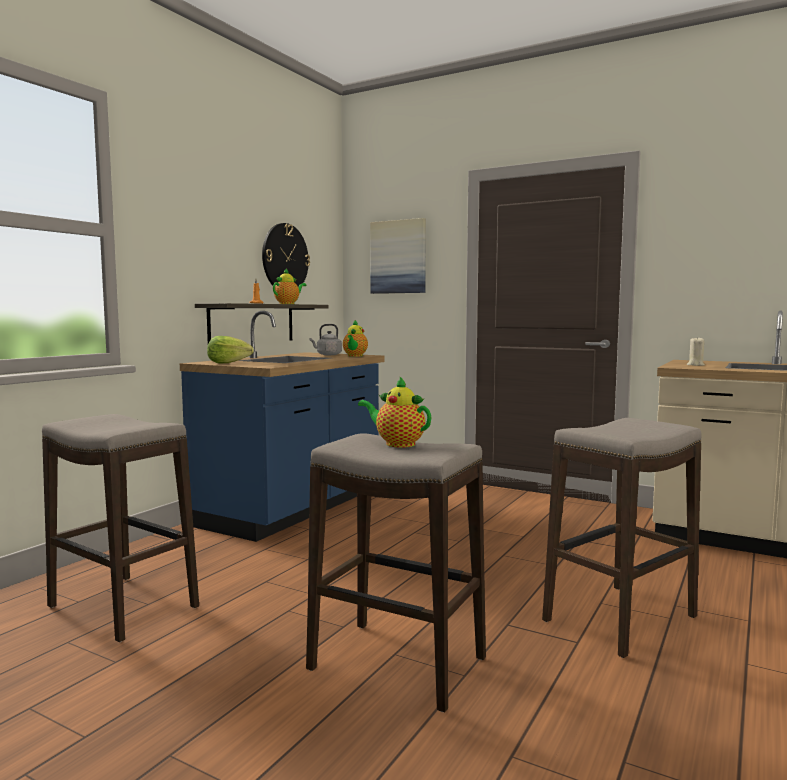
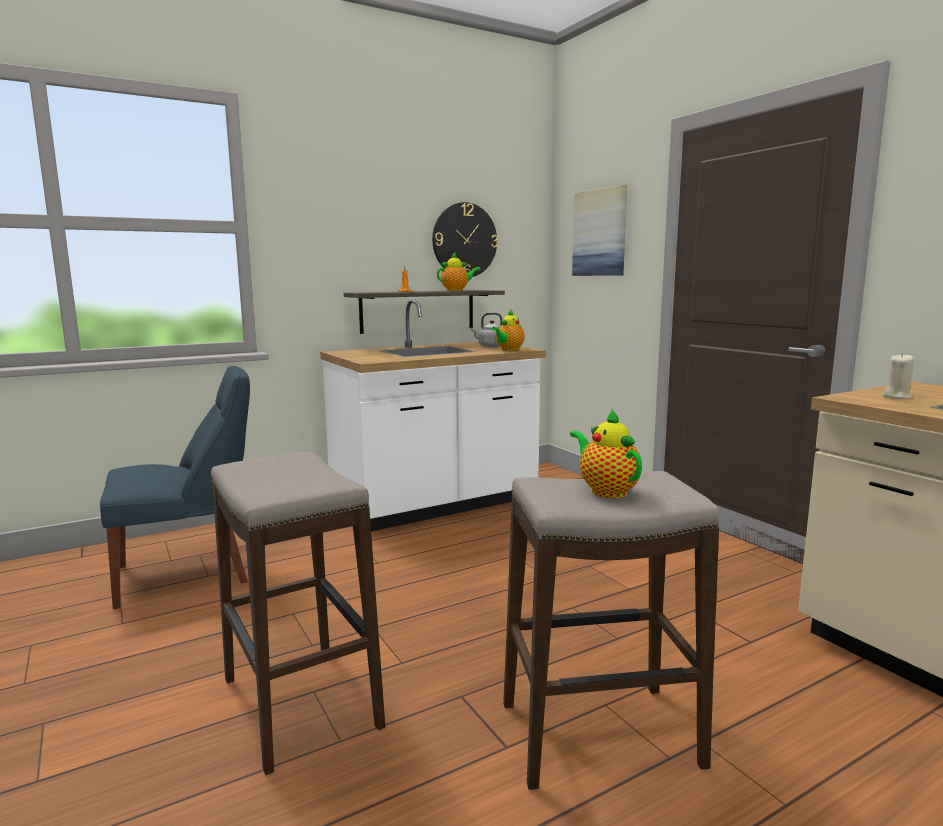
camera: 30 degrees right, 5 degrees up
(123, 607) = (189, 573): stool -> blue chair
(228, 363) = (354, 354): lettuce -> none
(293, 509) = (435, 504): blue counter -> white counter
(397, 444) = (297, 472): teapot -> teapot (606, 490)

